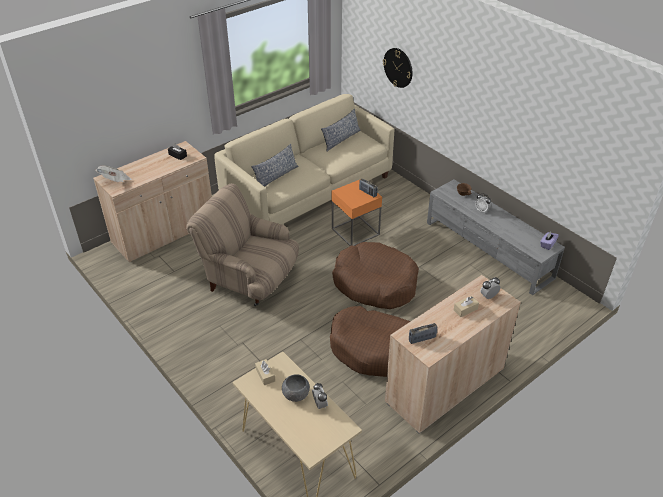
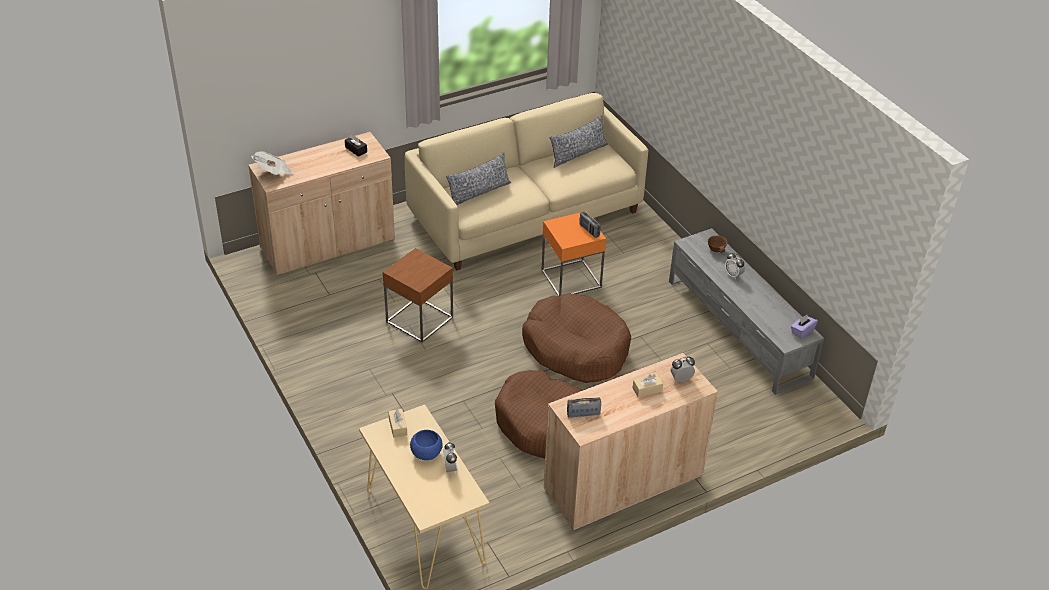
camera: 10 degrees right, 0 degrees up
(249, 279) = (419, 319): beige armchair -> brown side table
(296, 394) = (426, 453): grey bowl -> blue bowl
(398, 67) = (659, 71): wall clock -> none

